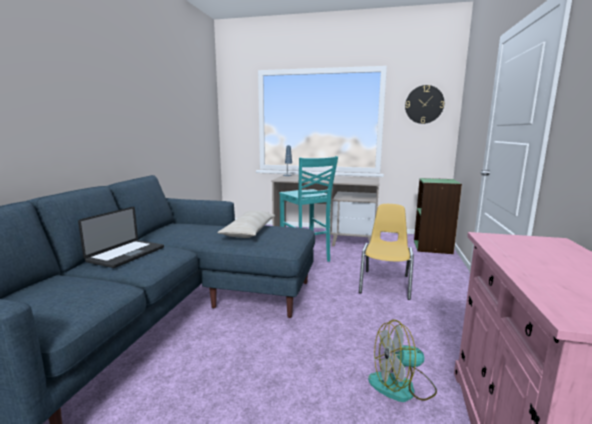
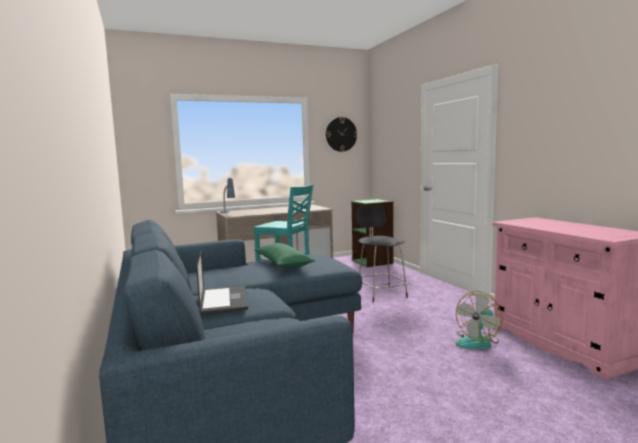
camera: 35 degrees left, 5 degrees down
(249, 231) = (283, 264): beige pillow -> green pillow
(385, 284) = (380, 293): yellow chair -> black stool

